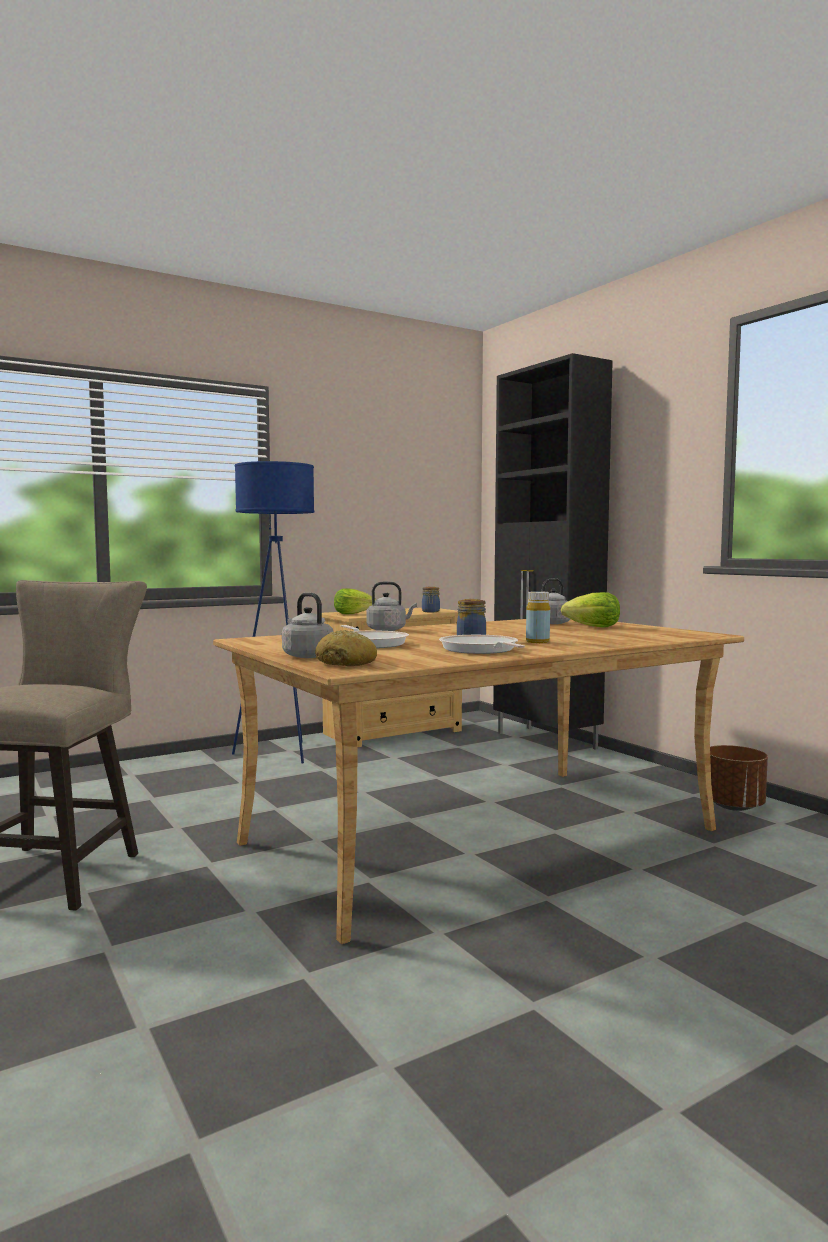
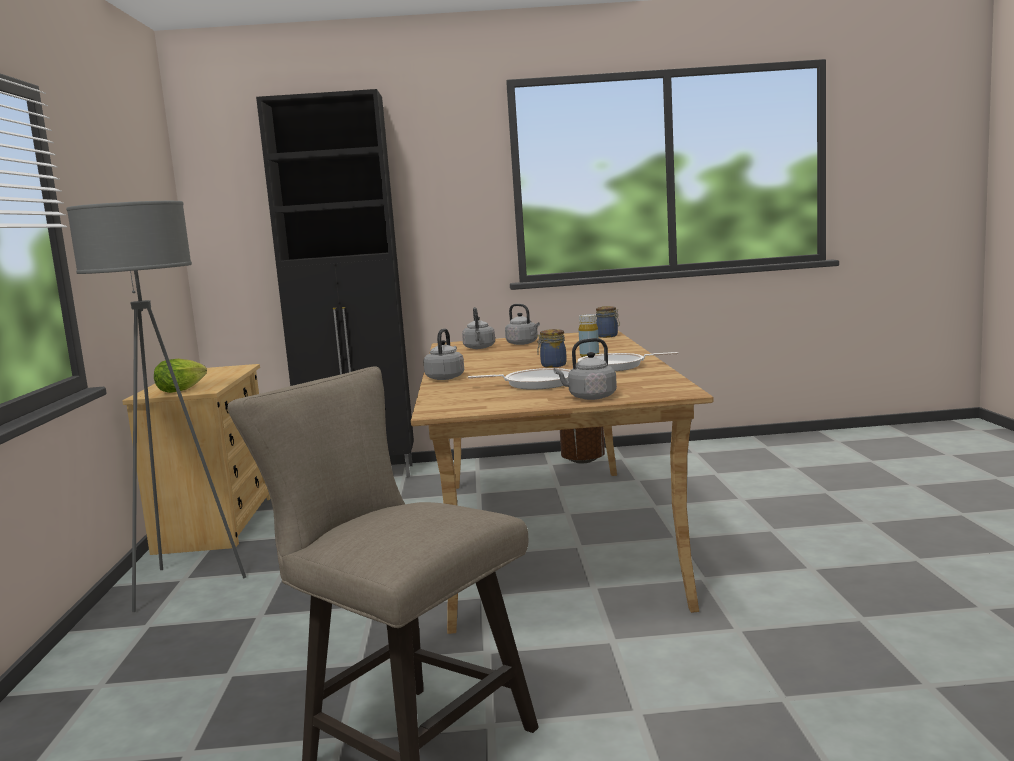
camera: 60 degrees left, 5 degrees up
(279, 753) = (182, 585): blue floor lamp -> grey floor lamp
(346, 663) = (649, 390): bread -> none
(430, 611) = (232, 371): jar -> jar (608, 336)
(593, 627) = (523, 343): lettuce -> grey kettle

